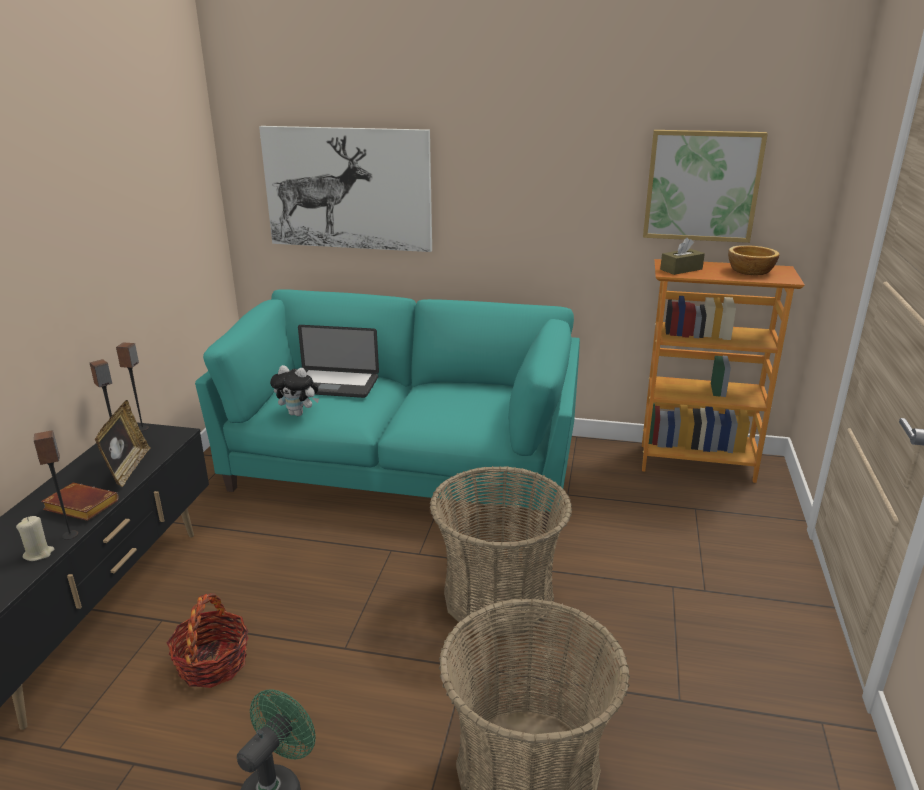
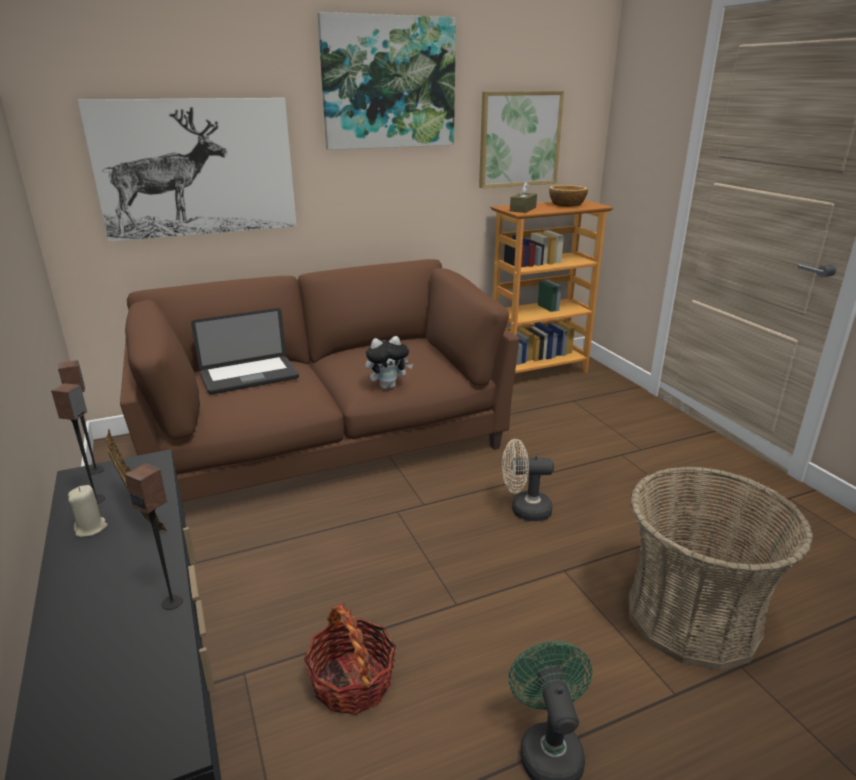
camera: 35 degrees left, 0 degrees up
(39, 554) = (160, 639): beige candle -> beige candle (91, 528)
(79, 507) = (137, 571): brown book -> none
(298, 413) = (245, 410): plush toy -> plush toy (388, 386)
(405, 465) = (325, 442): turquoise sofa -> brown sofa
(498, 597) = (524, 510): basket -> beige fan
(539, 118) = (389, 83): none -> picture

